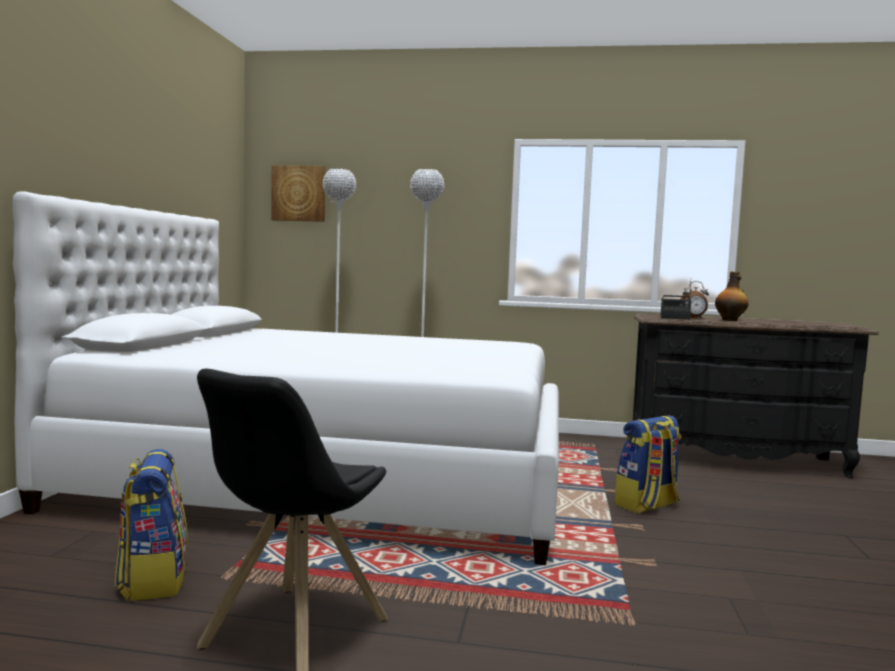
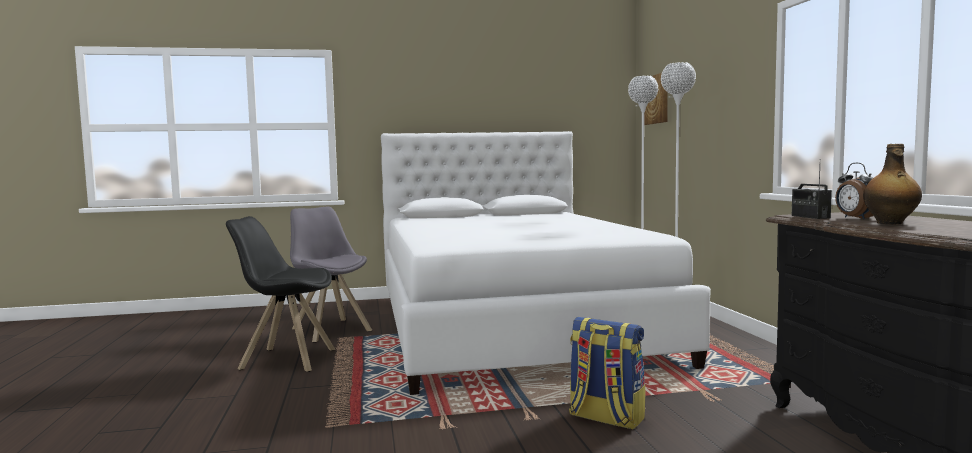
camera: 70 degrees right, 0 degrees up
(153, 580) = (330, 330): backpack -> grey chair

